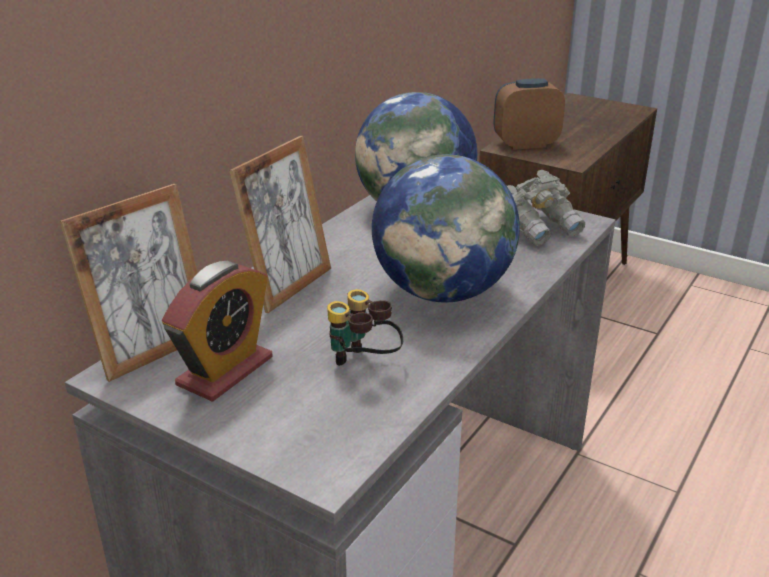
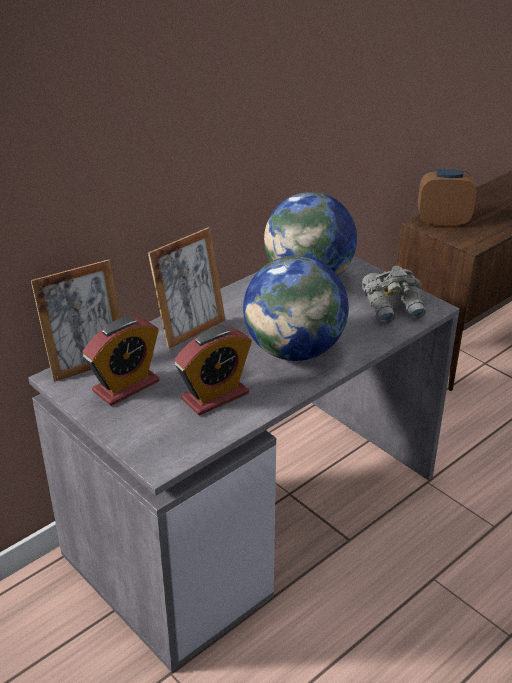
camera: 15 degrees right, 5 degrees up
(363, 364) = (215, 396): binoculars -> alarm clock

